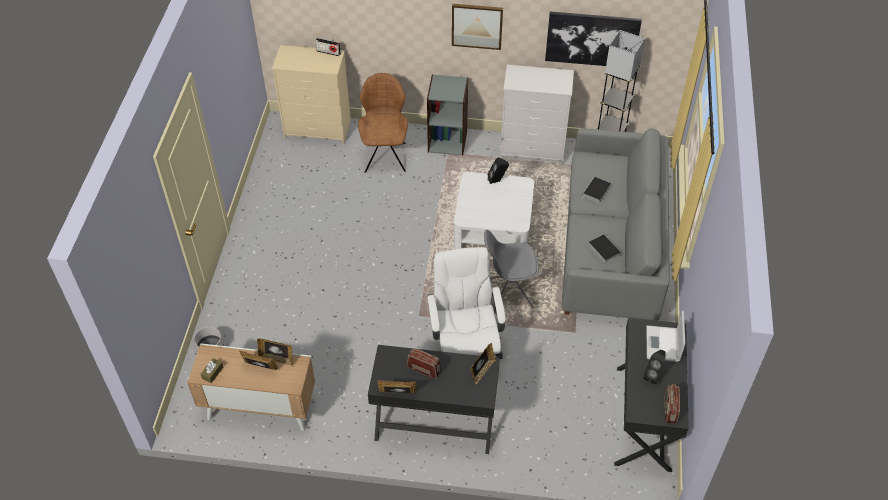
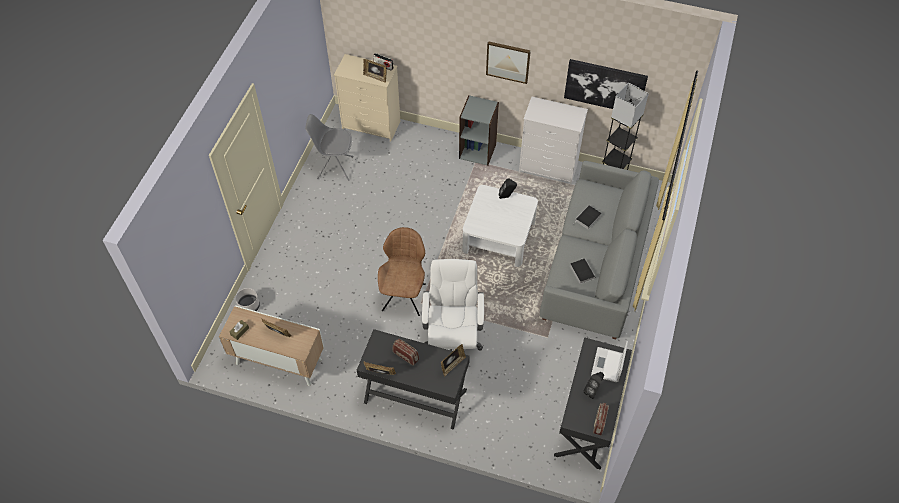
camera: 10 degrees right, 5 degrees up
(277, 358) = (292, 327): picture frame -> picture frame (375, 77)
(385, 156) = (422, 157): brown chair -> brown chair (404, 295)
(508, 293) = (499, 294): grey chair -> grey chair (334, 167)

